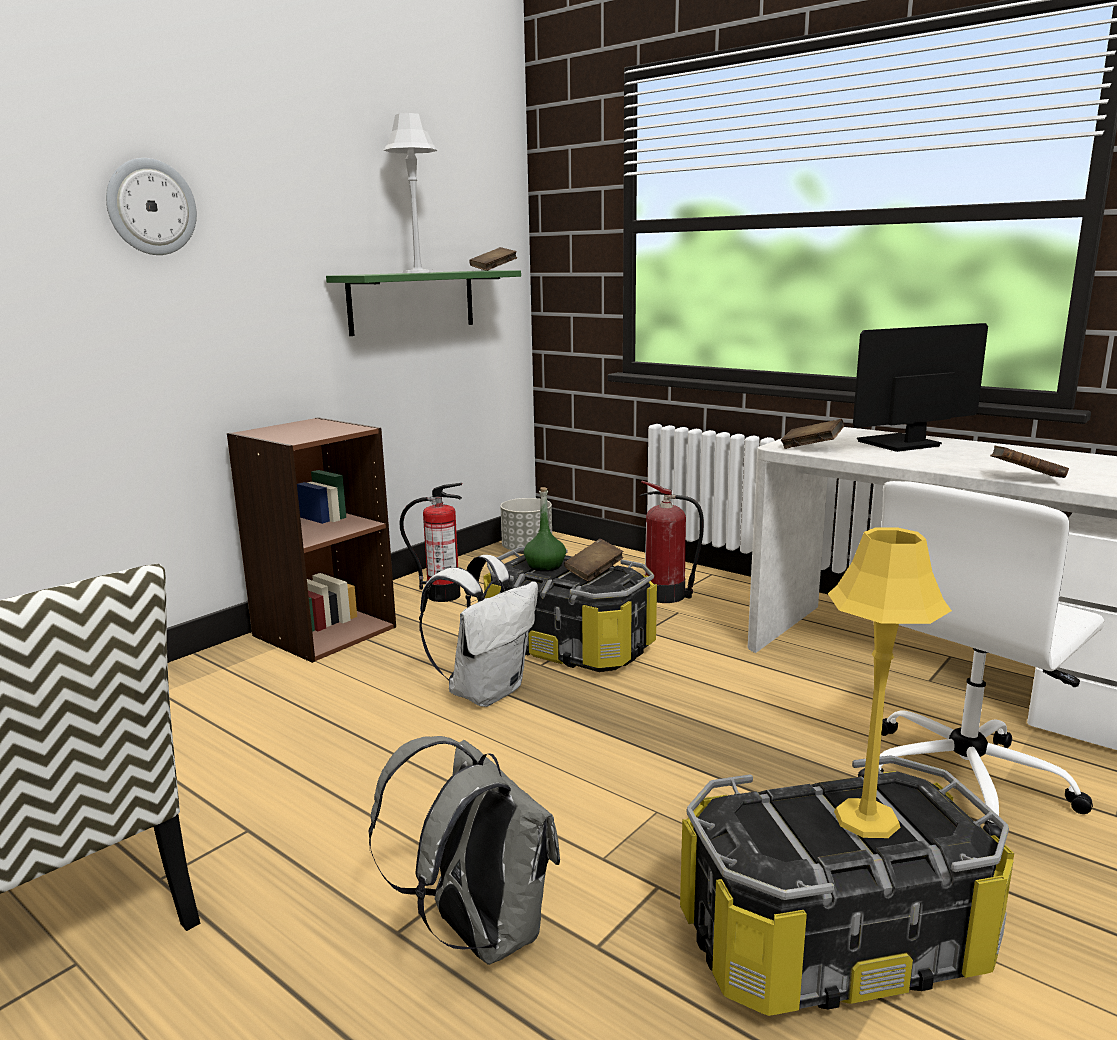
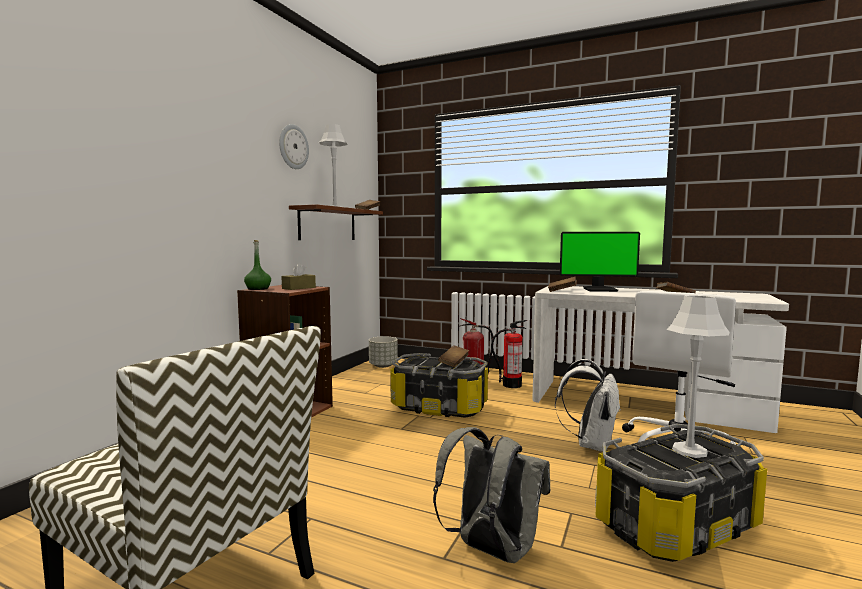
camera: 15 degrees left, 10 degrees down
(151, 207) = (205, 155): wall clock -> wall clock (293, 147)
(326, 430) = (299, 288): none -> brown tissue box
(412, 301) = (327, 224): green shelf -> brown shelf
(443, 595) = (350, 389): fire extinguisher -> fire extinguisher (511, 385)
(486, 691) = (408, 432): white backpack -> white backpack (591, 444)
(545, 566) = (424, 362): green bottle -> green bottle (258, 289)
(866, 819) = (689, 450): yellow table lamp -> grey table lamp
(900, 444) = (600, 289): monitor -> monitor turned 135 degrees counterclockwise

